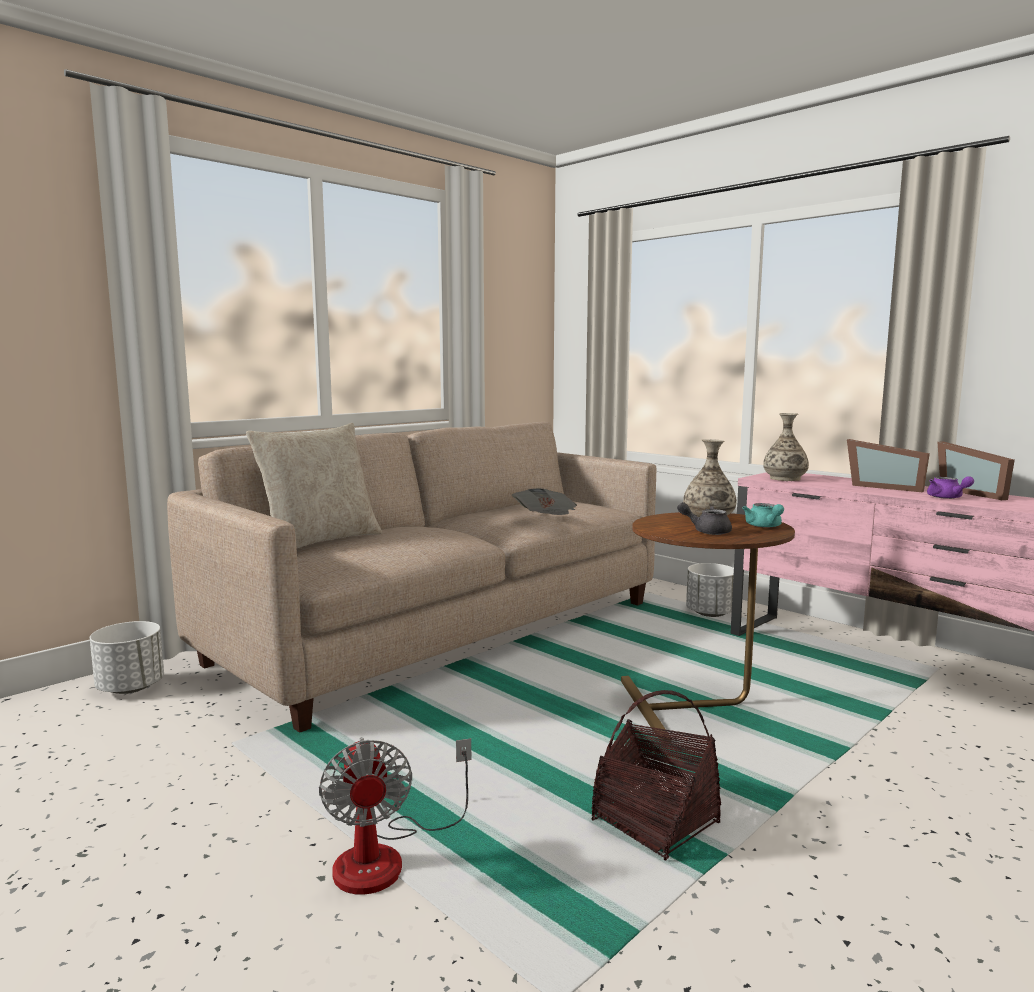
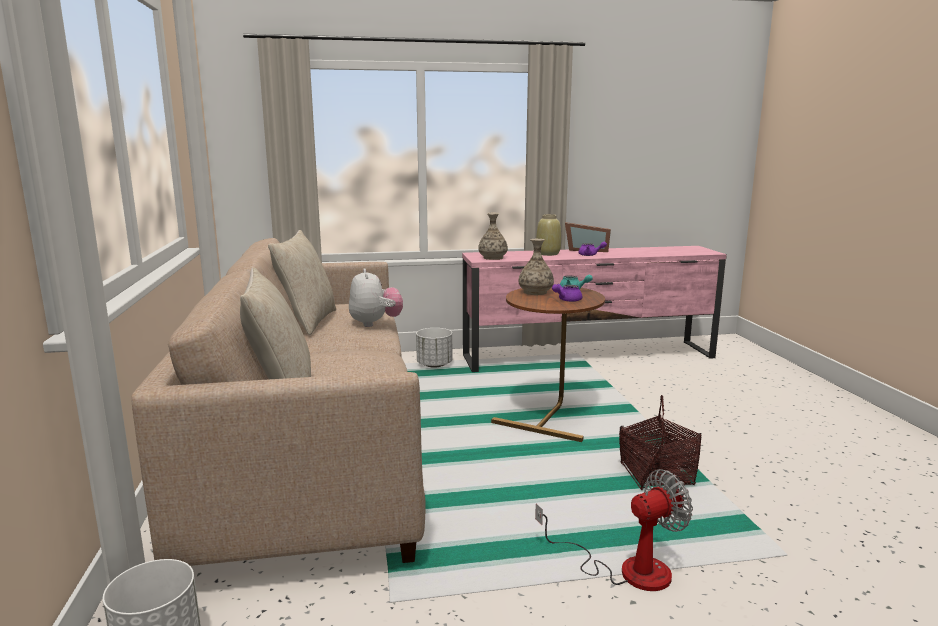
camera: 55 degrees left, 5 degrees up
(387, 856) = (626, 569): fan -> fan turned 45 degrees counterclockwise
(505, 507) = (307, 322): none -> beige pillow
(546, 520) = (375, 323): newspaper -> plush toy
(707, 531) = (566, 300): grey teapot -> purple teapot
(885, 487) = (548, 254): picture frame -> beige vase

